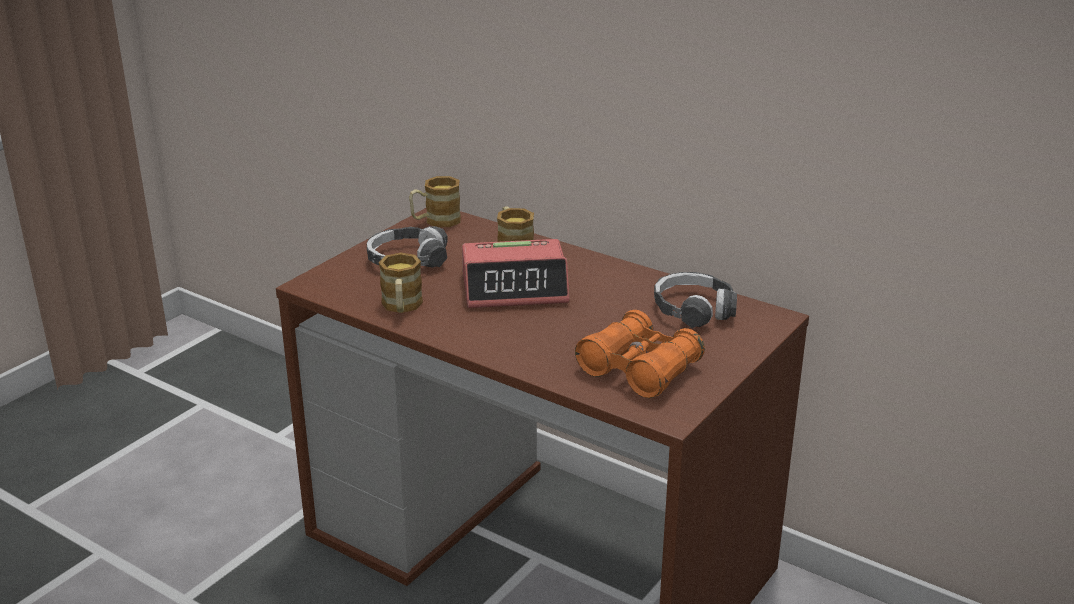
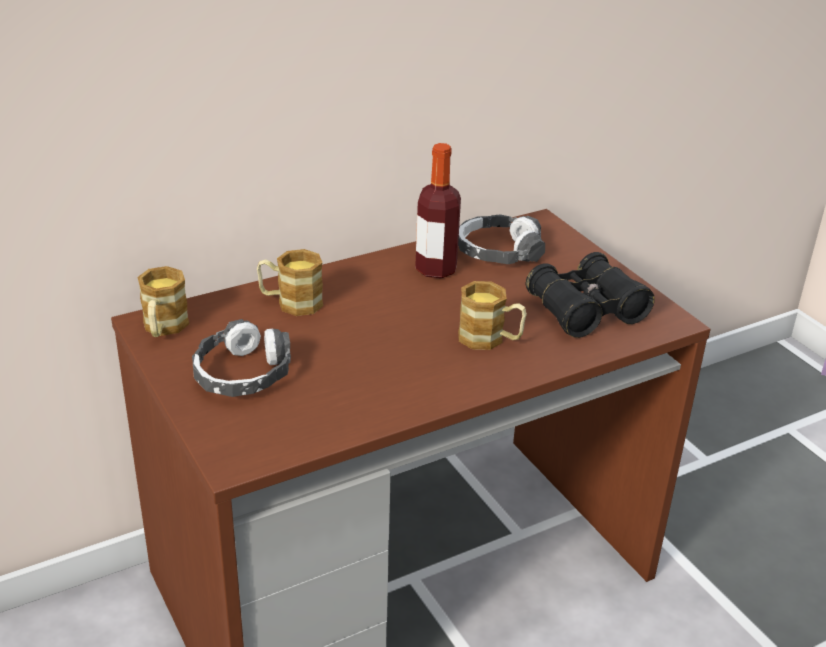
camera: 65 degrees left, 5 degrees up
(401, 307) = (355, 408): mug -> mug (490, 339)
(515, 288) = (375, 326): alarm clock -> none
(628, 290) = (436, 269): none -> bottle
(639, 369) = (586, 310): orange binoculars -> black binoculars

